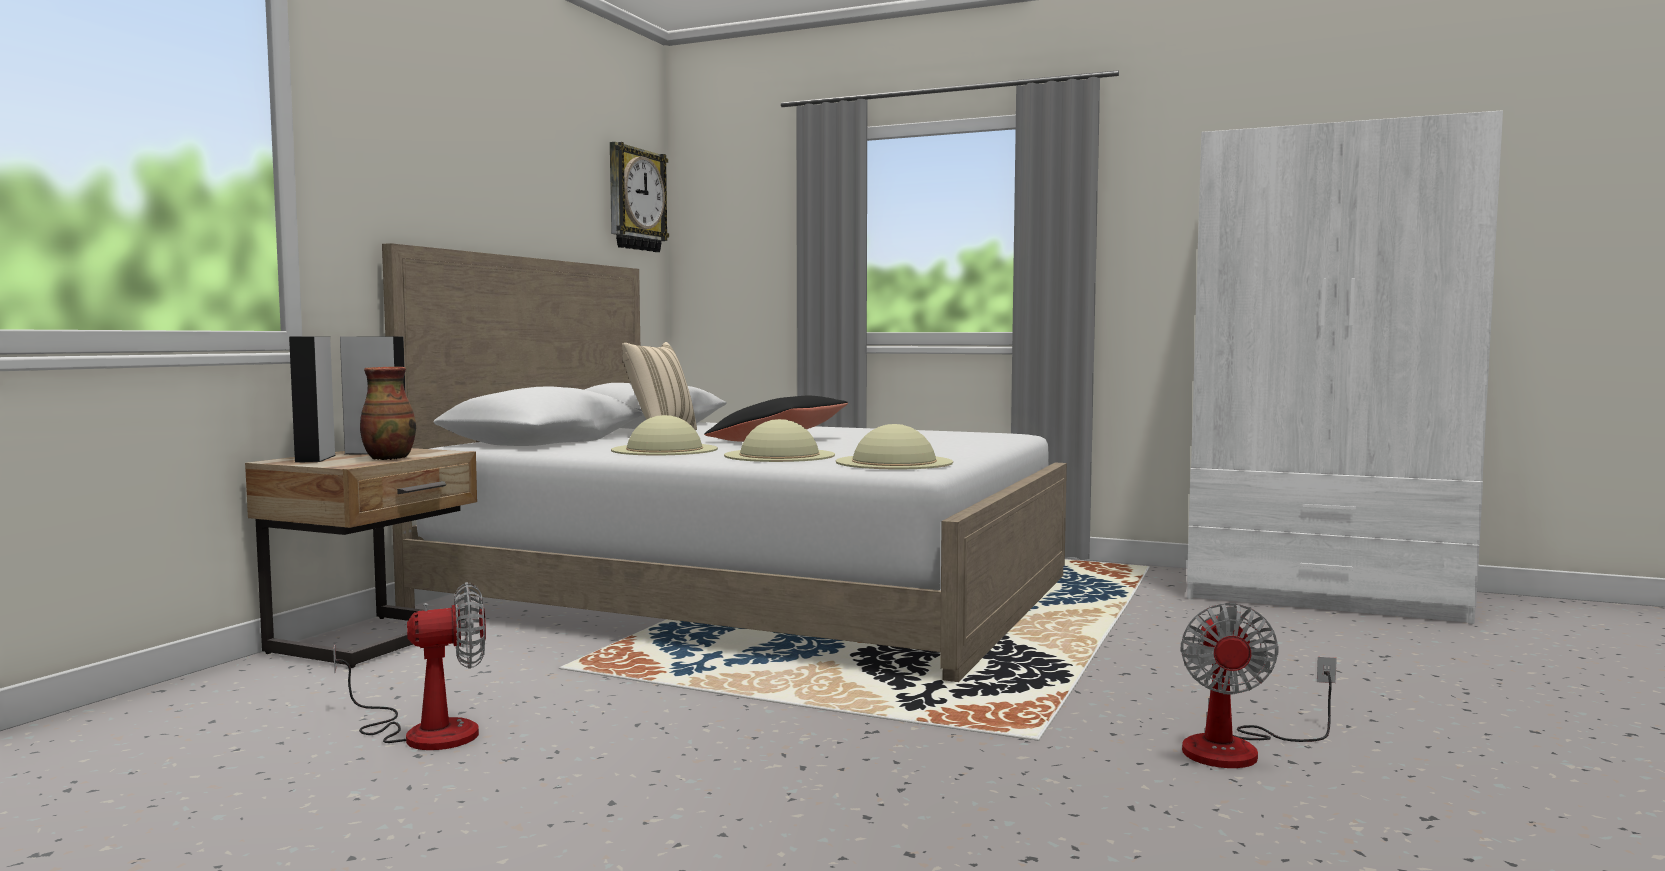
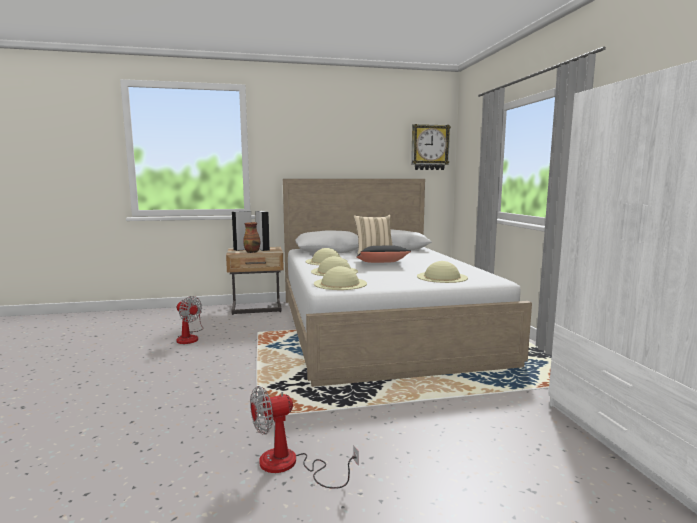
camera: 55 degrees right, 5 degrees up
(950, 440) = (442, 277): none -> beige hat

